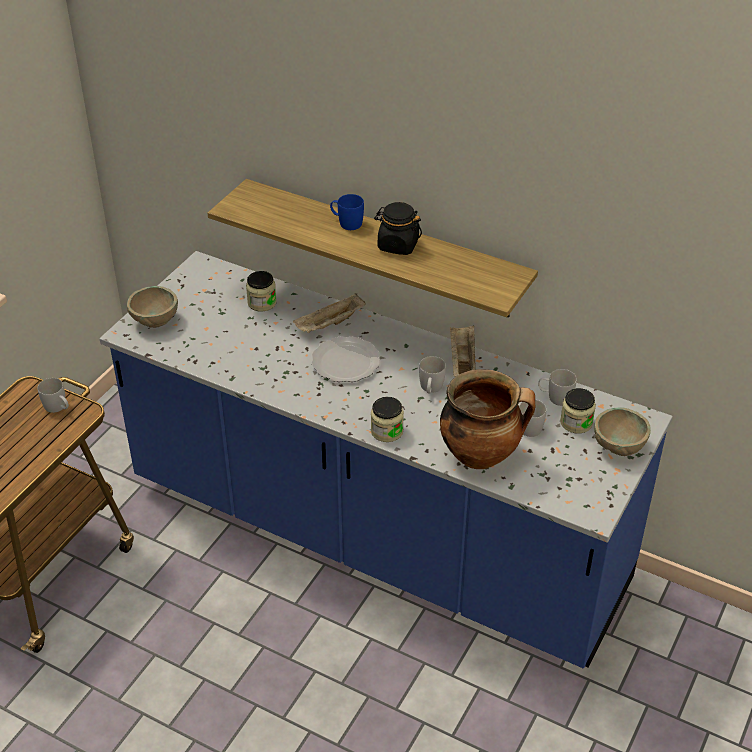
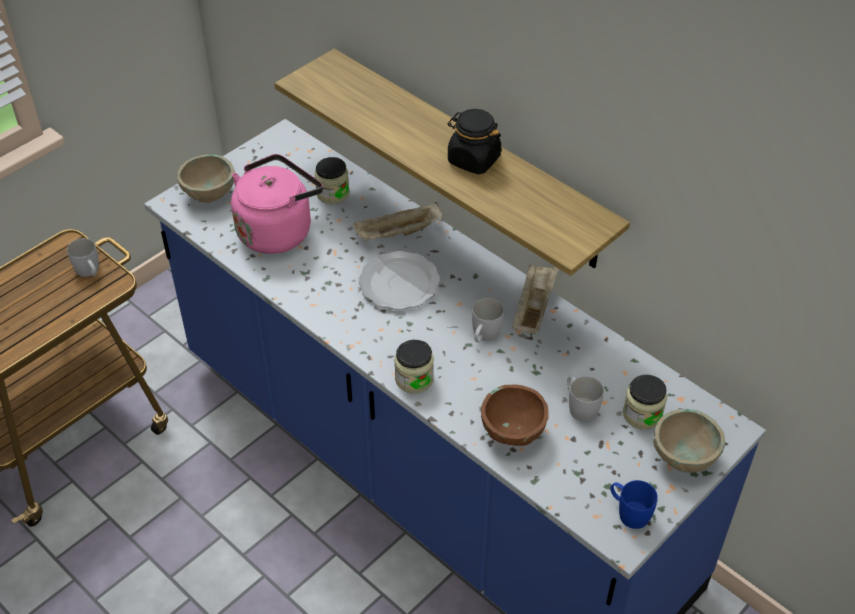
camera: 15 degrees right, 5 degrees up
(226, 339) = (277, 230): none -> pink kettle
(346, 223) = (425, 121): blue mug -> blue mug (628, 512)
(481, 455) = (513, 432): cooking pot -> brown bowl
(555, 397) = (628, 376): white mug -> none

